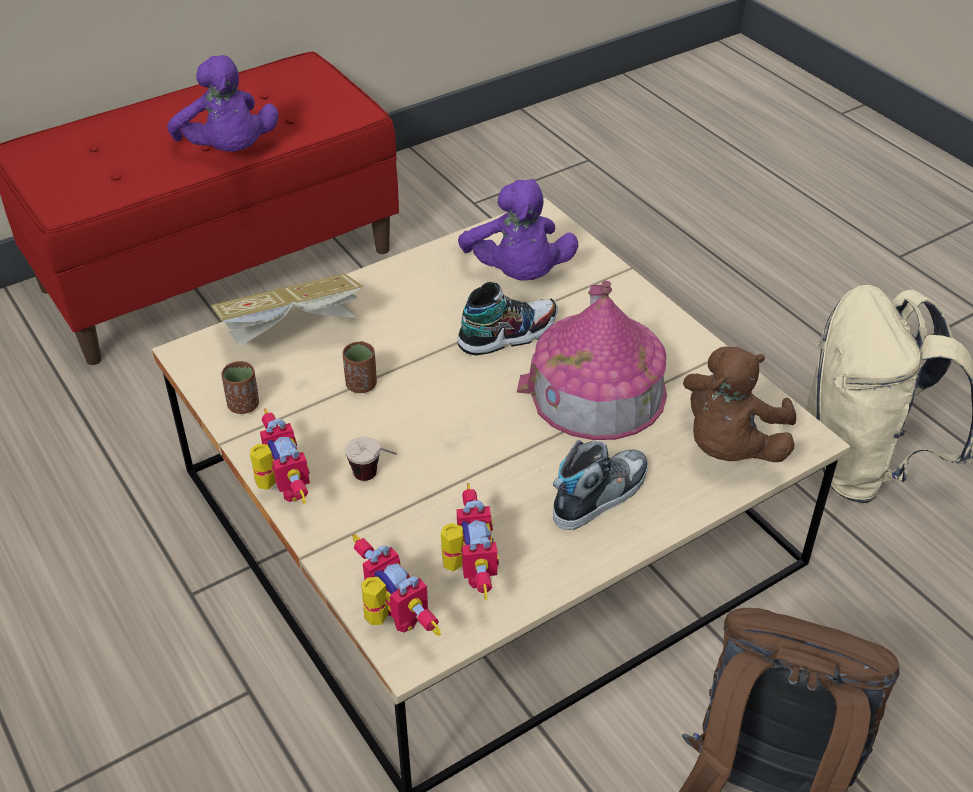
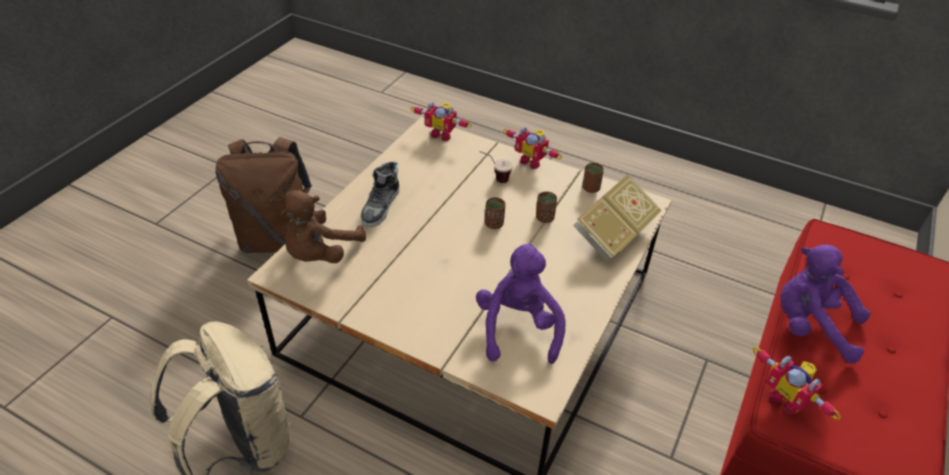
camera: 150 degrees right, 0 degrees up
(443, 402) = (494, 224): none -> brown cup
(468, 572) = (423, 158): toy robot -> toy robot (786, 399)
(507, 334) = (490, 278): shoe -> none
(518, 274) = (518, 328): purple plush toy -> purple plush toy turned 45 degrees clockwise
(597, 391) = (412, 260): toy house -> none
(729, 447) = (320, 253): brown plush toy -> brown plush toy turned 150 degrees counterclockwise

